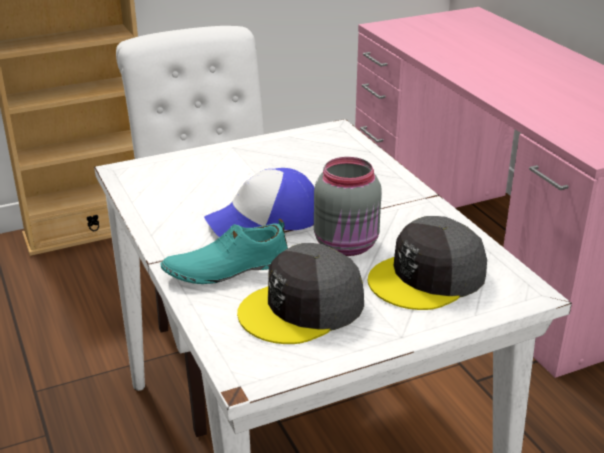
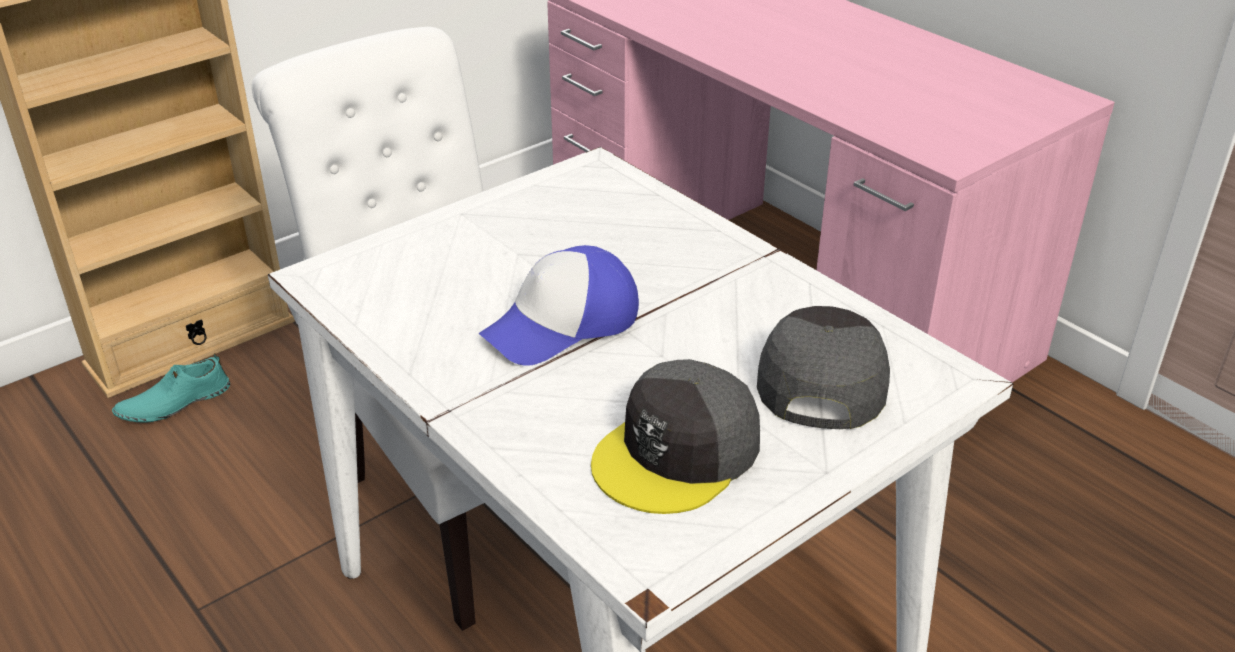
camera: 15 degrees left, 5 degrees up
(227, 268) = (544, 410): turquoise shoe -> turquoise shoe (174, 403)
(347, 245) = (694, 346): grey jar -> none
(428, 277) = (821, 377): grey cap -> grey cap turned 150 degrees clockwise

